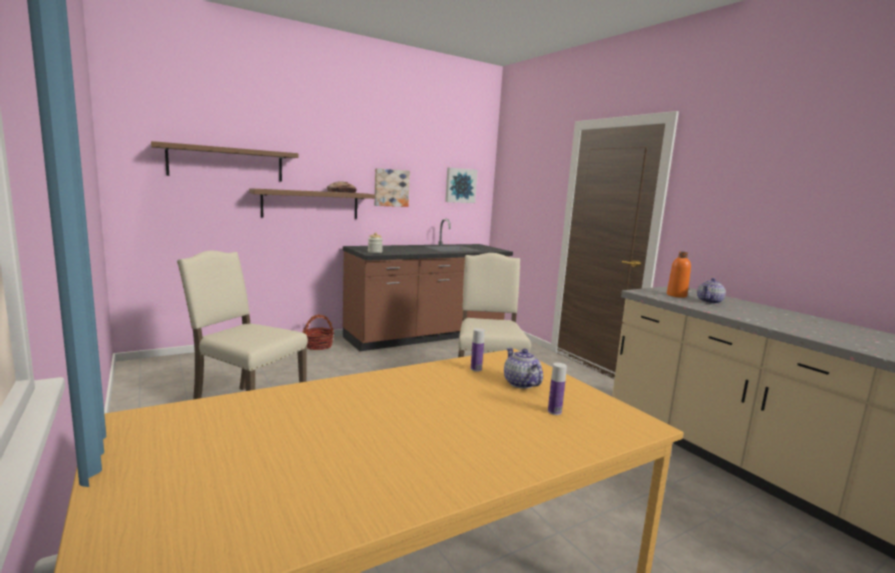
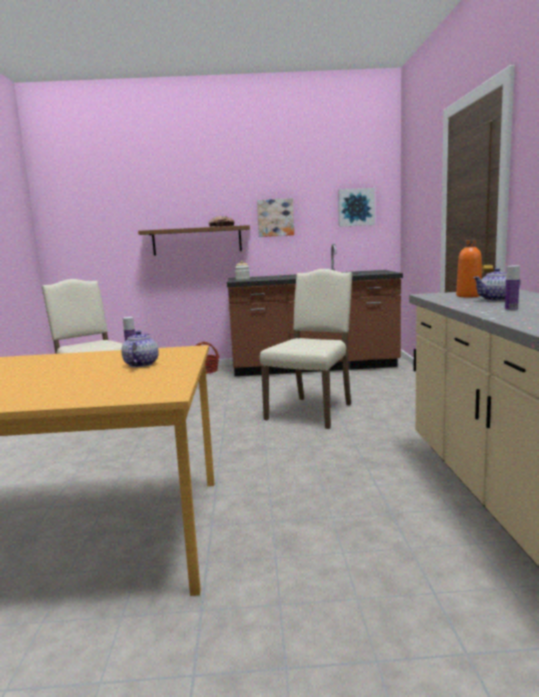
camera: 30 degrees right, 0 degrees up
(226, 163) = (123, 211): brown shelf -> none
(554, 411) = (114, 381): bottle -> bottle (511, 310)

